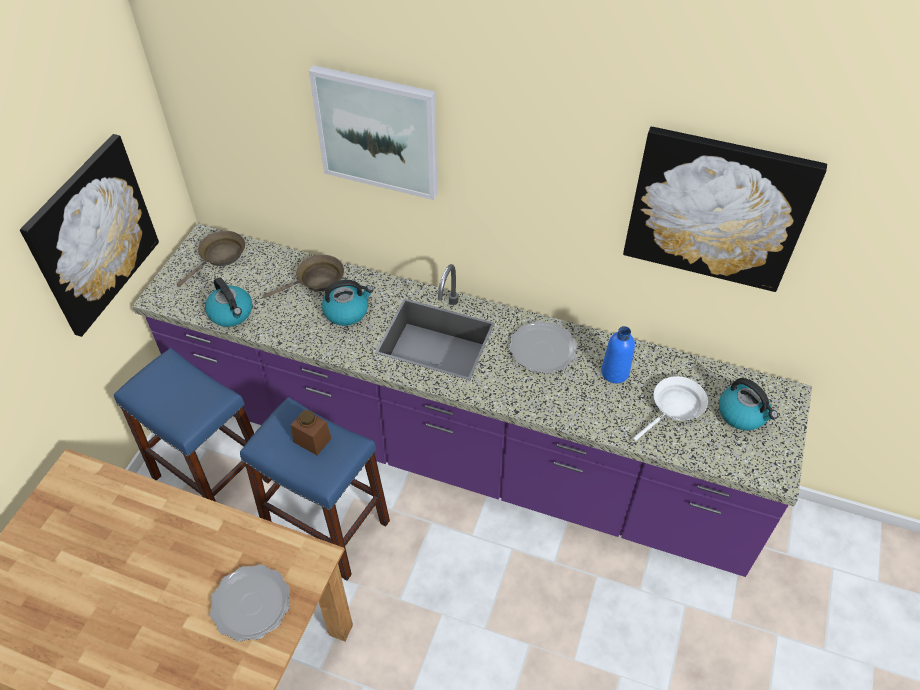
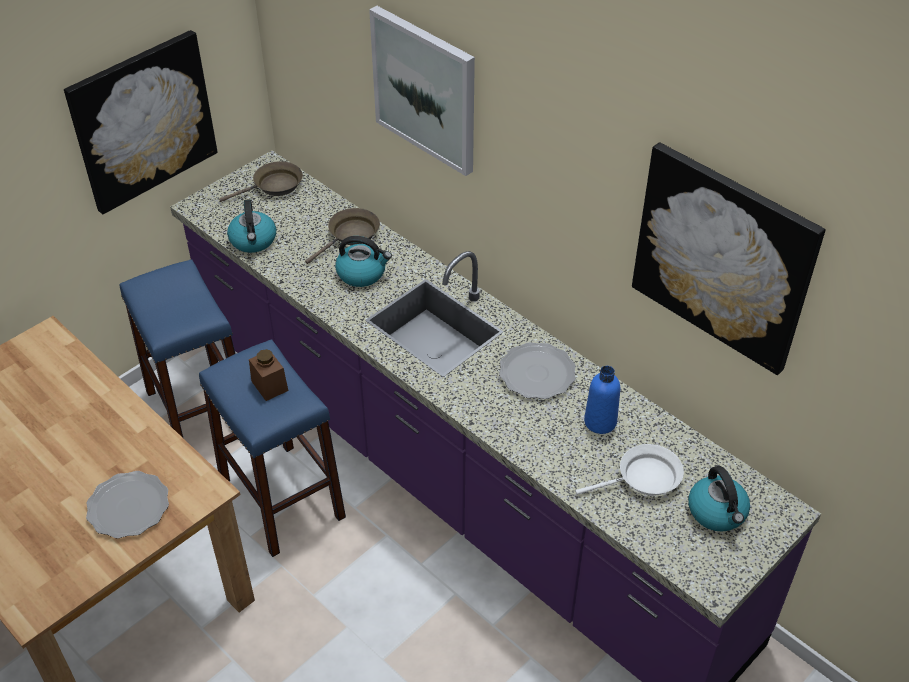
camera: 25 degrees right, 5 degrees down
(316, 280) = (351, 235): brown frying pan -> brown frying pan turned 45 degrees counterclockwise

